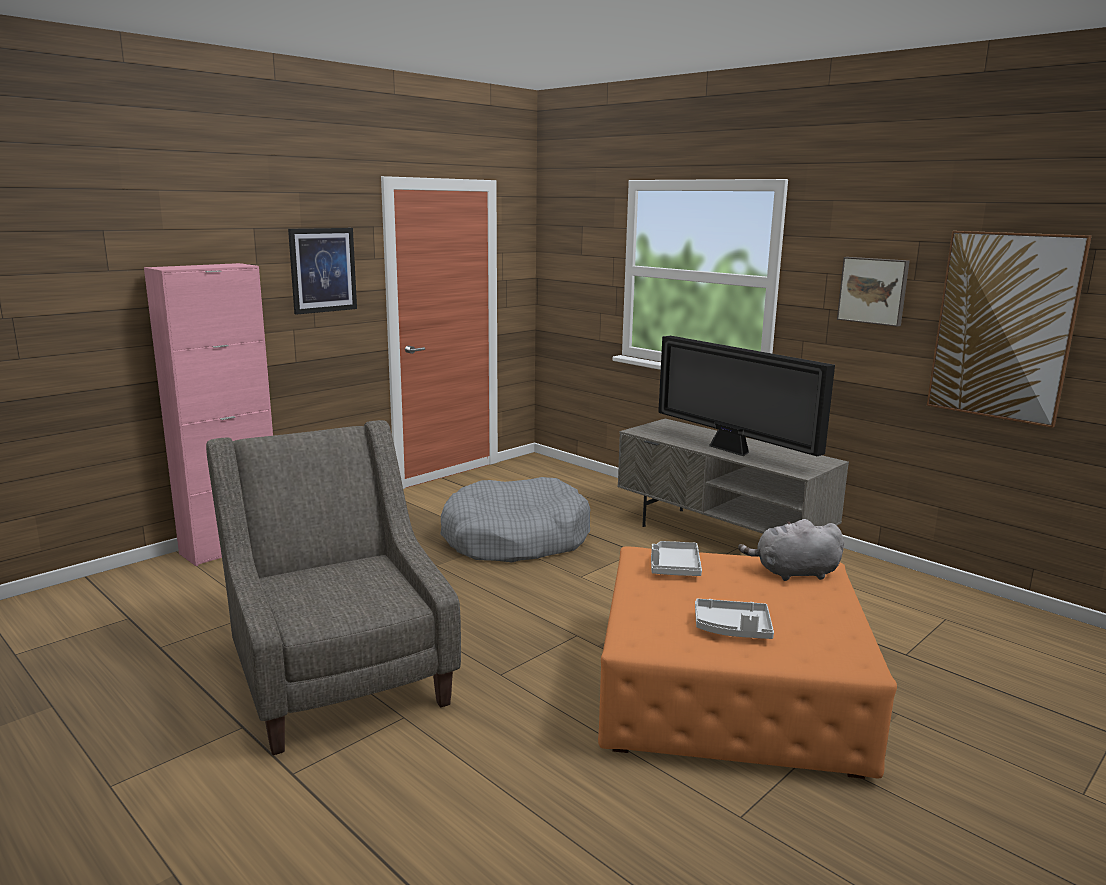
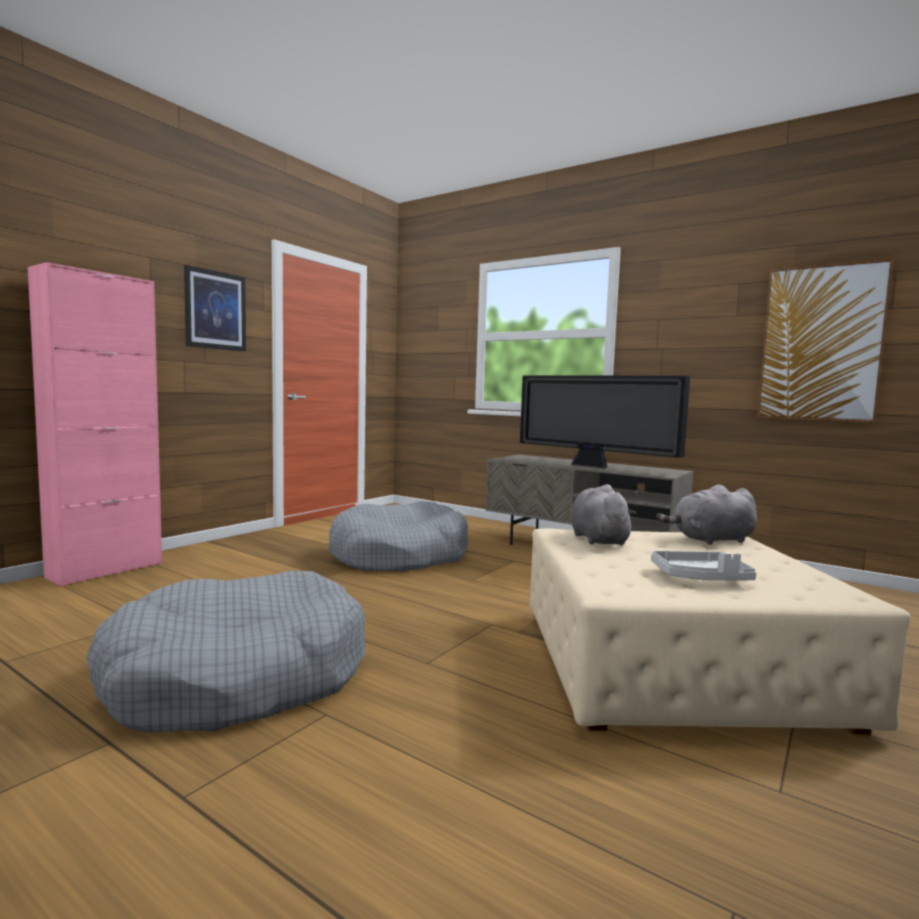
camera: 10 degrees left, 10 degrees down
(339, 676) = (237, 677): grey armchair -> grey dog bed
(674, 567) = (597, 539): grey tray -> grey plush toy
(728, 695) = (673, 666): orange ottoman -> beige ottoman
(873, 290) = (701, 328): picture -> none

